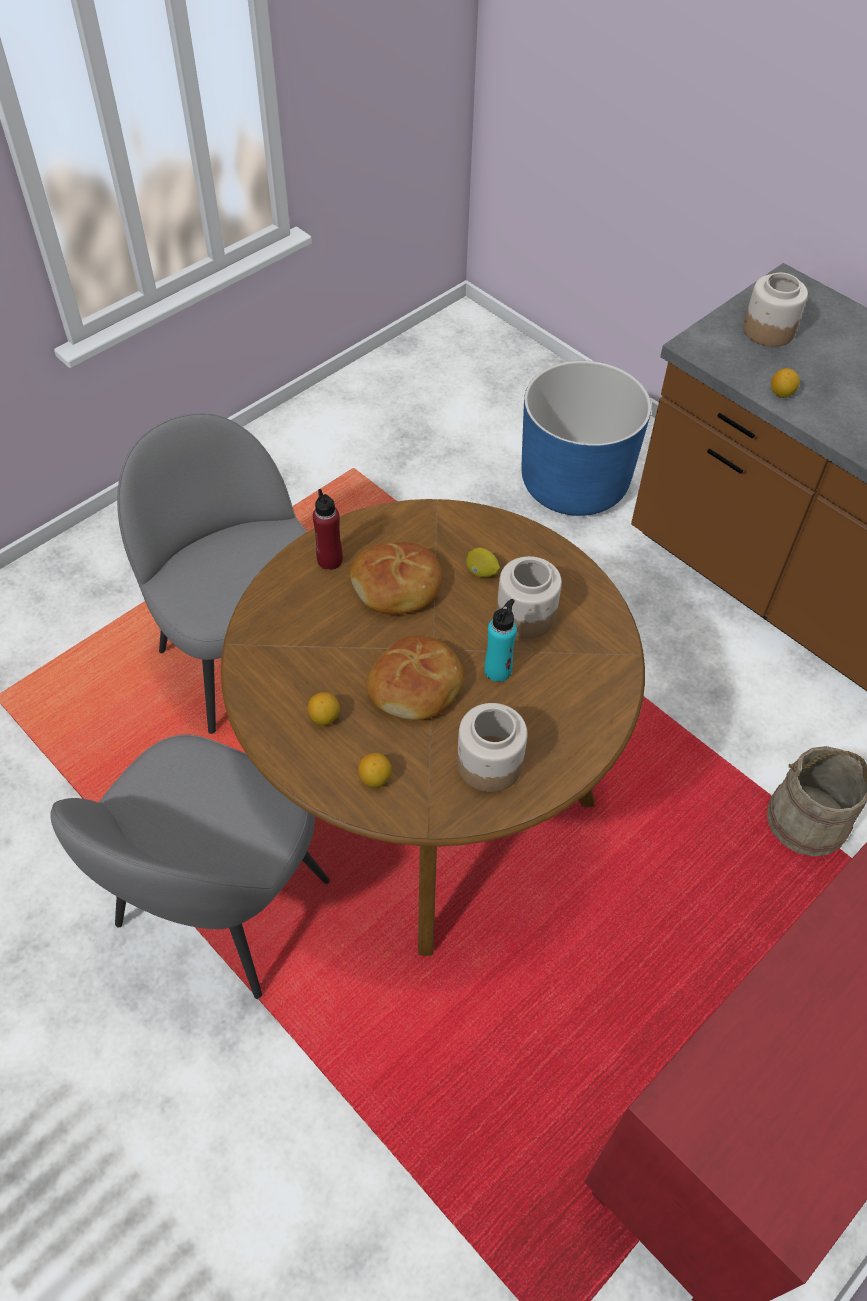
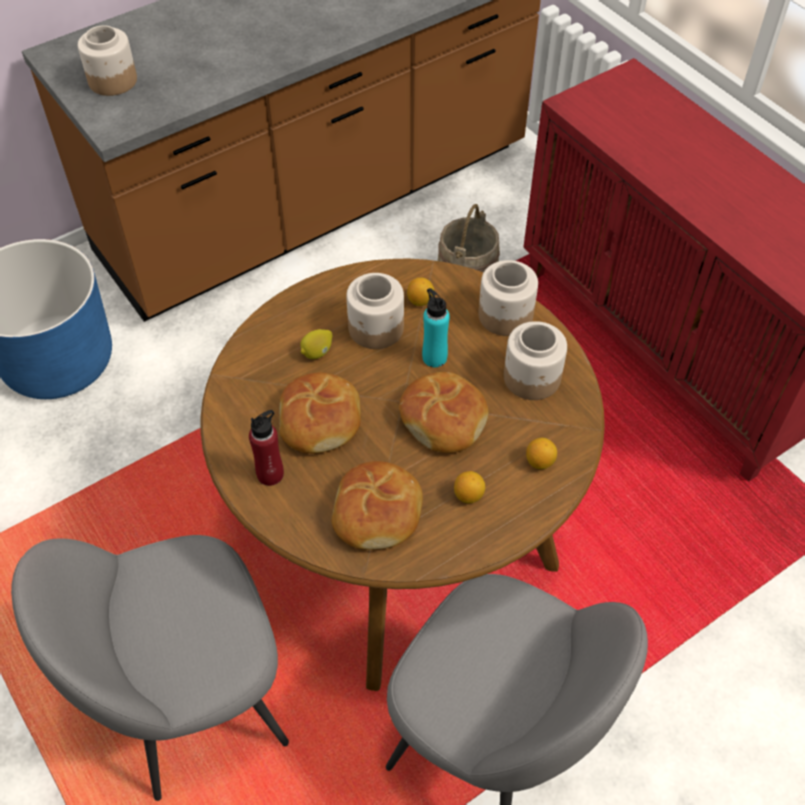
camera: 80 degrees left, 0 degrees up
(296, 646) = (378, 513): none -> bread
(575, 731) = (505, 316): none -> jar
(781, 394) = (198, 92): lemon -> lemon (420, 301)

